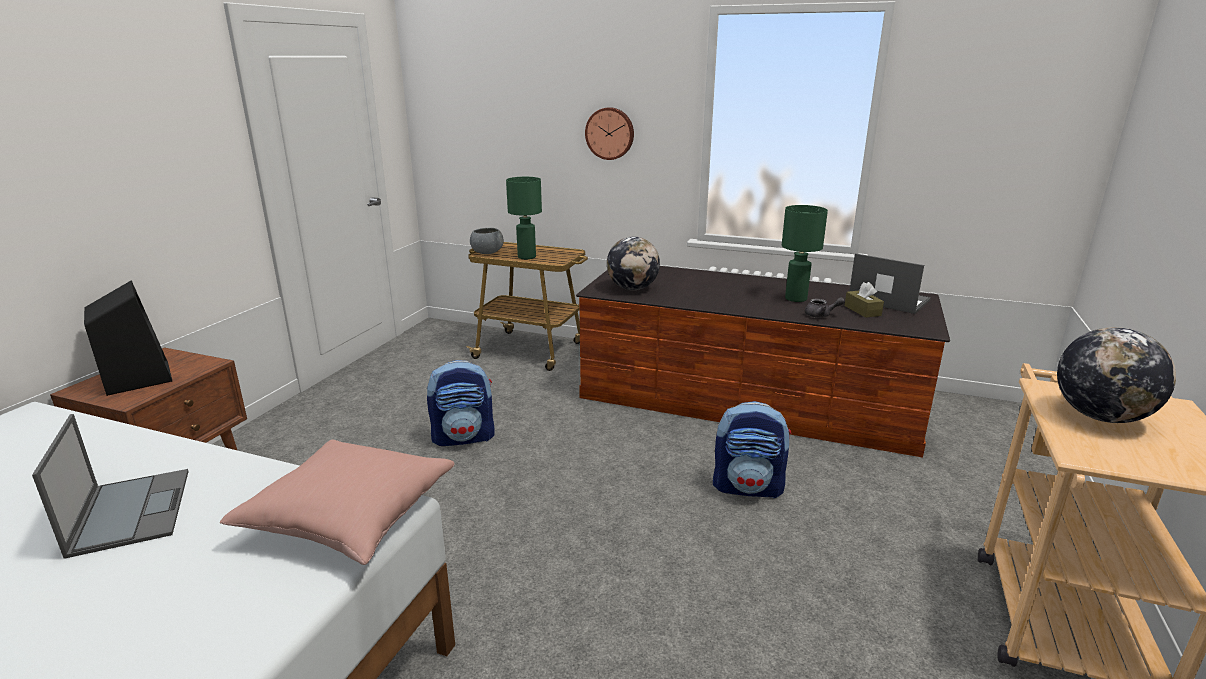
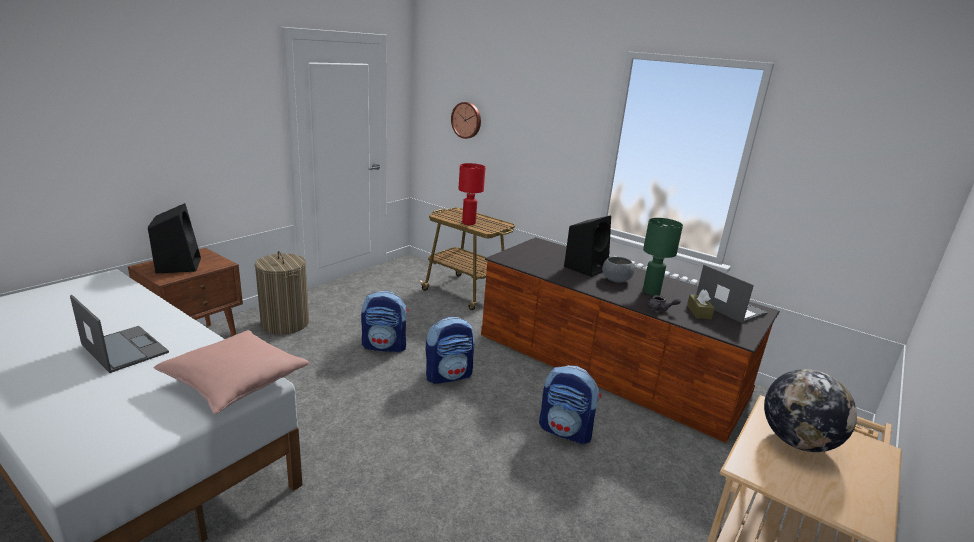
camera: 15 degrees right, 0 degrees up
(131, 510) = (124, 348): laptop -> laptop turned 45 degrees counterclockwise
(305, 438) = (285, 323): none -> laundry basket
(487, 252) = (443, 215): grey bowl -> grey bowl (616, 280)
(527, 257) = (469, 223): green table lamp -> red table lamp
(569, 455) = (449, 375): none -> backpack
(610, 133) = (545, 139): wall clock -> wall clock (467, 120)
(632, 289) = (529, 261): globe -> none
(703, 284) = (586, 267): none -> black speaker

